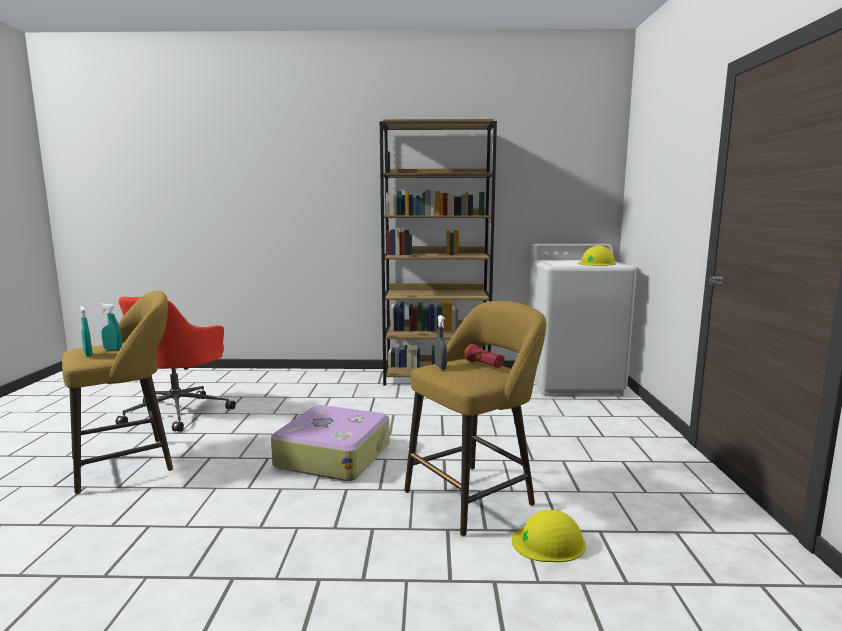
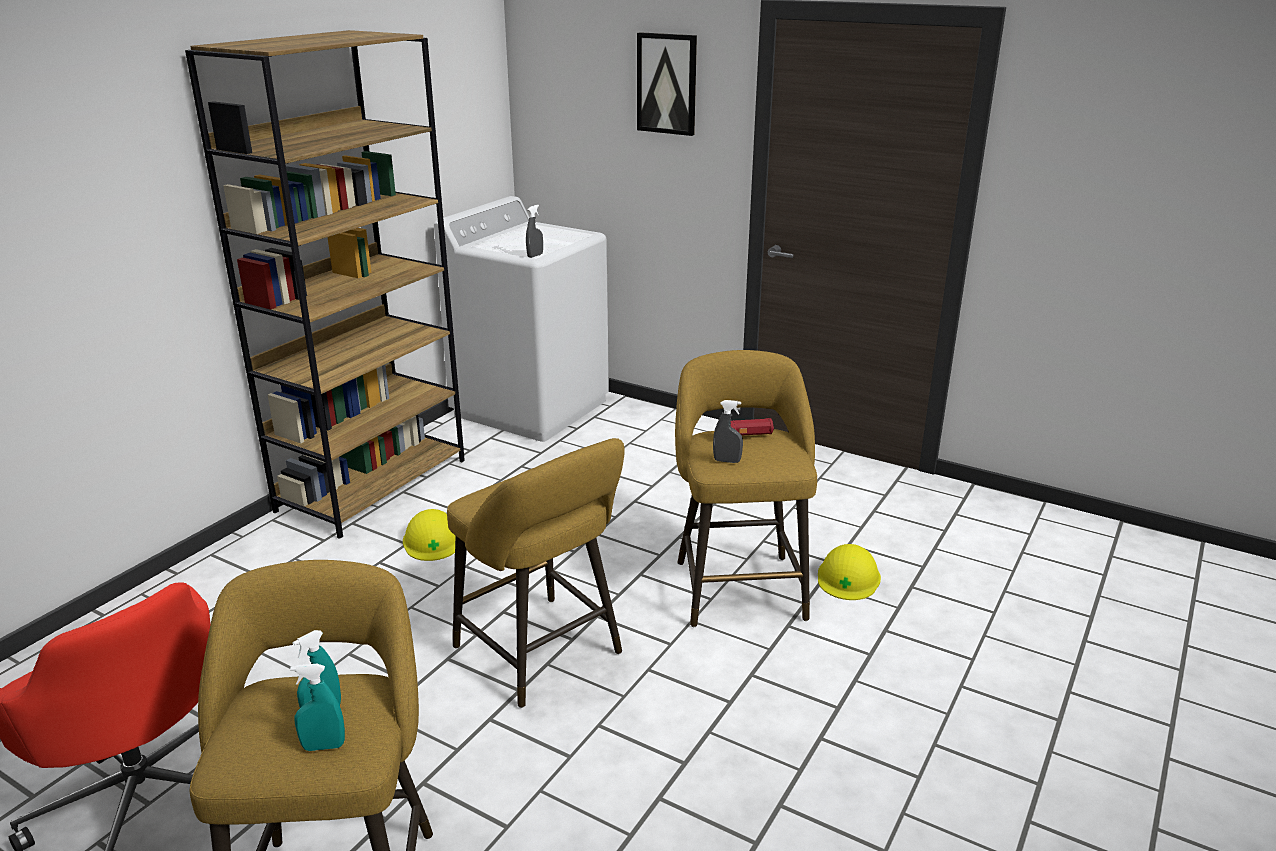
camera: 60 degrees left, 15 degrees up
(333, 455) = (543, 655): suitcase -> yellow stool
(557, 265) = (535, 255): none -> grey spray bottle
(596, 263) = (555, 237): yellow hard hat -> yellow hard hat (432, 540)
(680, 151) = (667, 84): none -> picture

